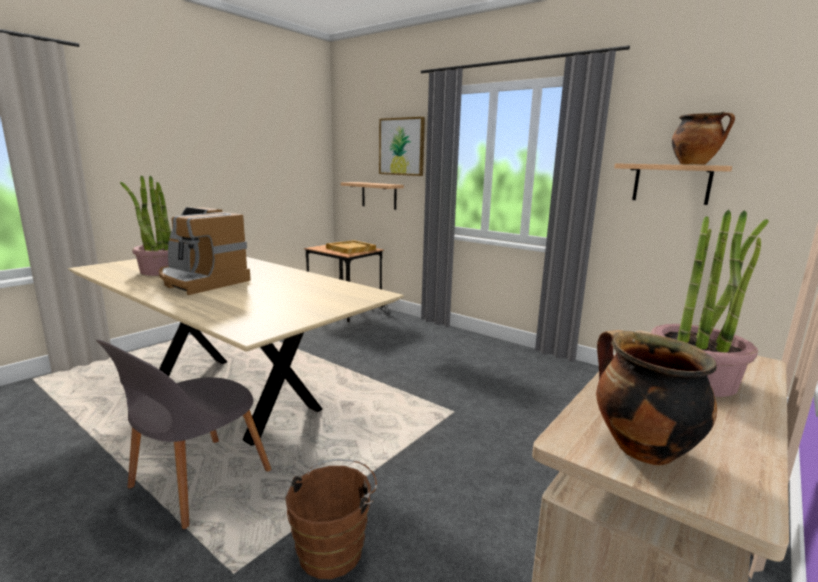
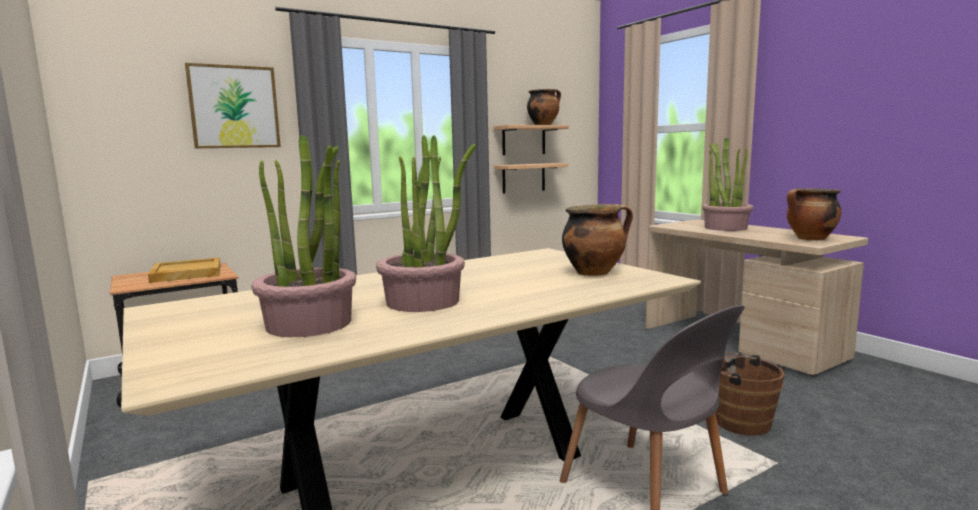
camera: 70 degrees left, 5 degrees down
(200, 281) = (423, 301): coffee machine -> potted plant
(284, 311) = (594, 272): none -> cooking pot
(379, 195) = (194, 182): shelf -> shelf (523, 178)

